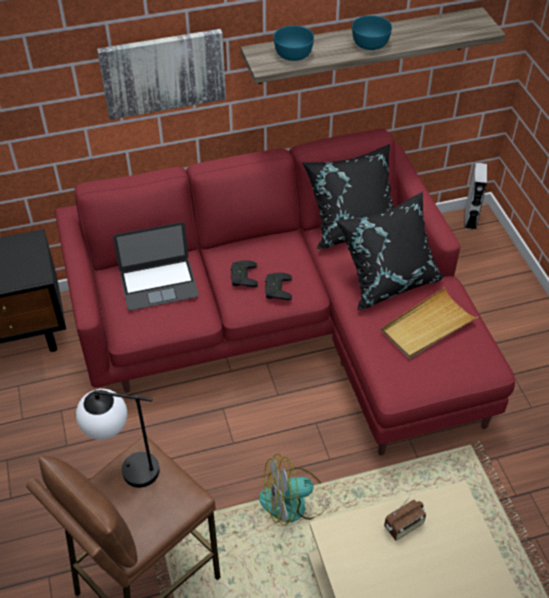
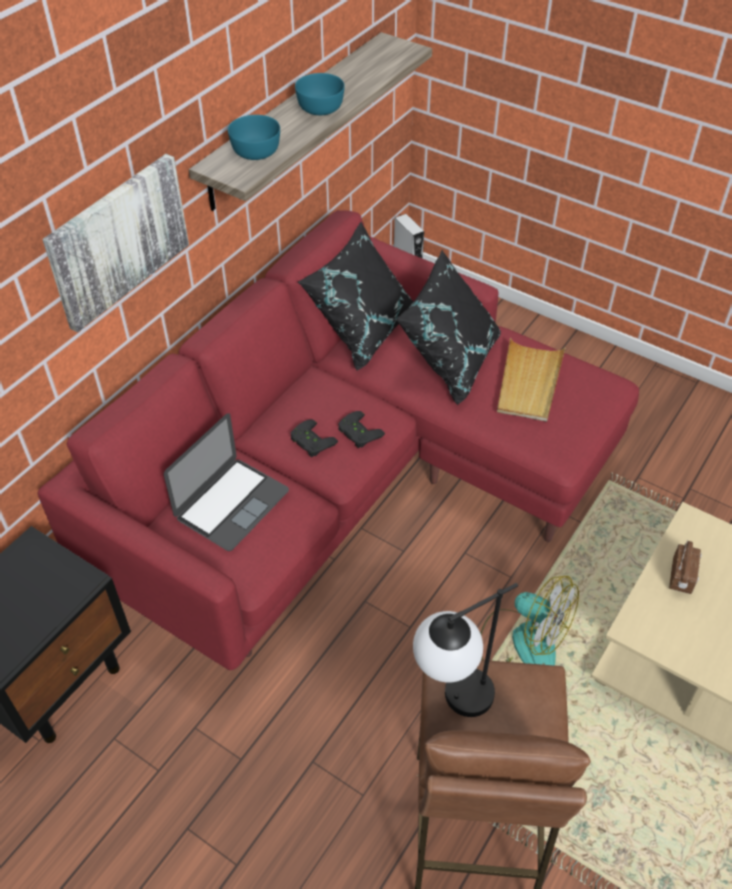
camera: 40 degrees left, 0 degrees up
(294, 502) = (522, 640): fan -> fan turned 90 degrees counterclockwise

